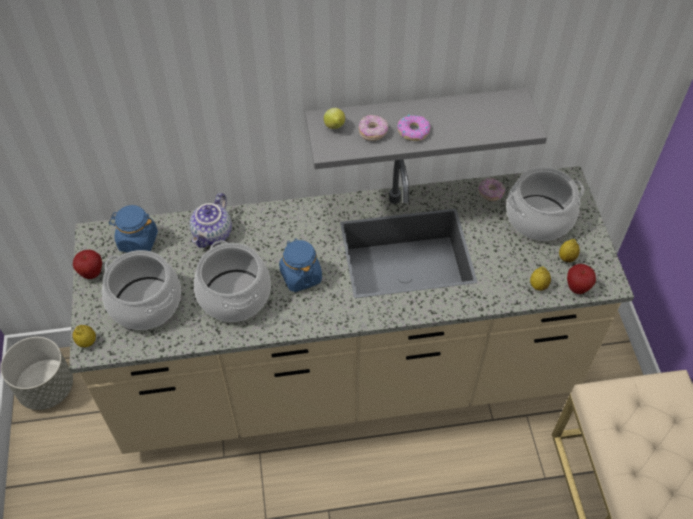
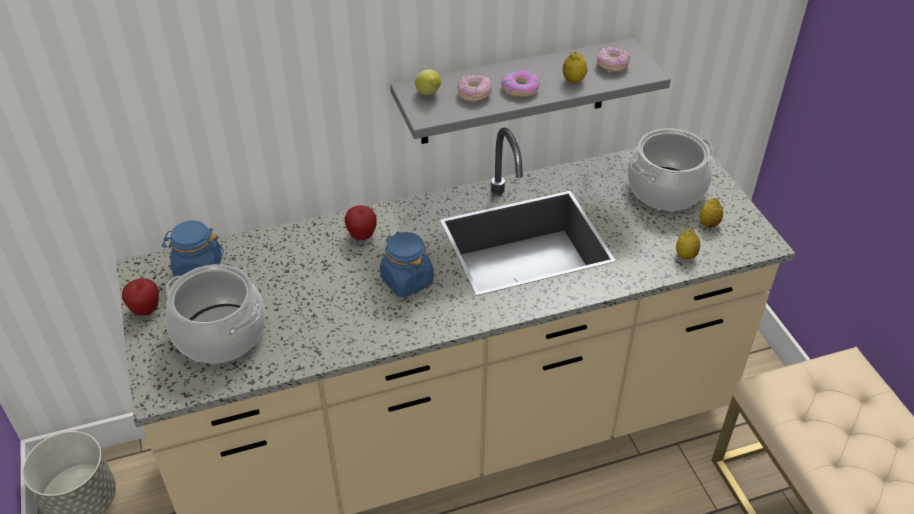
camera: 10 degrees left, 10 degrees down
(87, 342) = (152, 386): lemon -> lemon (573, 80)
(213, 235) = (291, 251): teapot -> none
(233, 295) = (329, 311): cooking pot -> none
(490, 193) = (605, 172): donut -> donut (612, 66)
(577, 288) = (729, 252): apple -> apple (362, 236)

